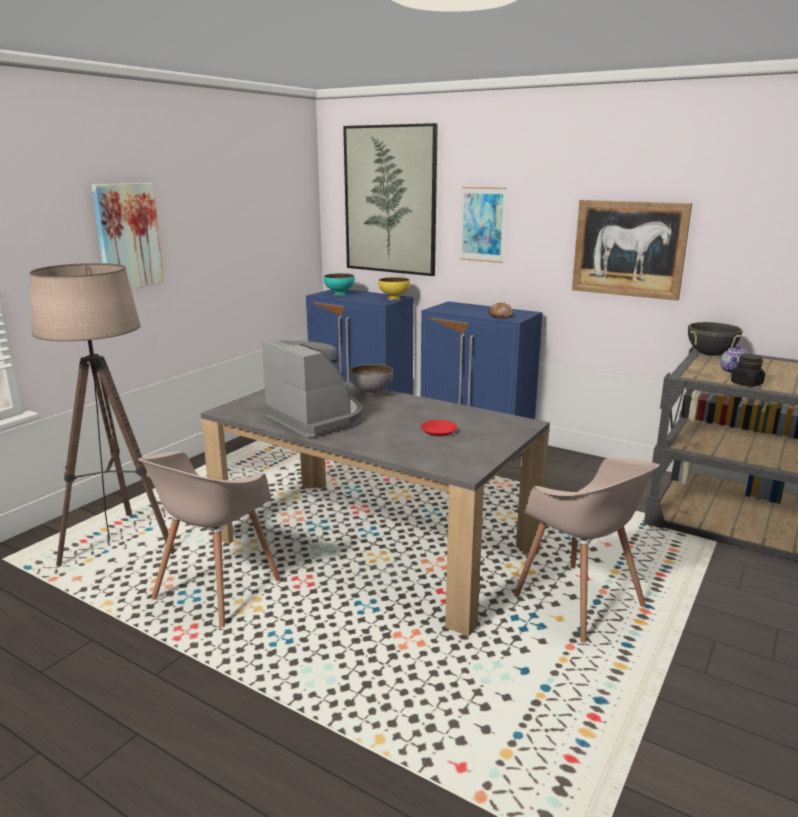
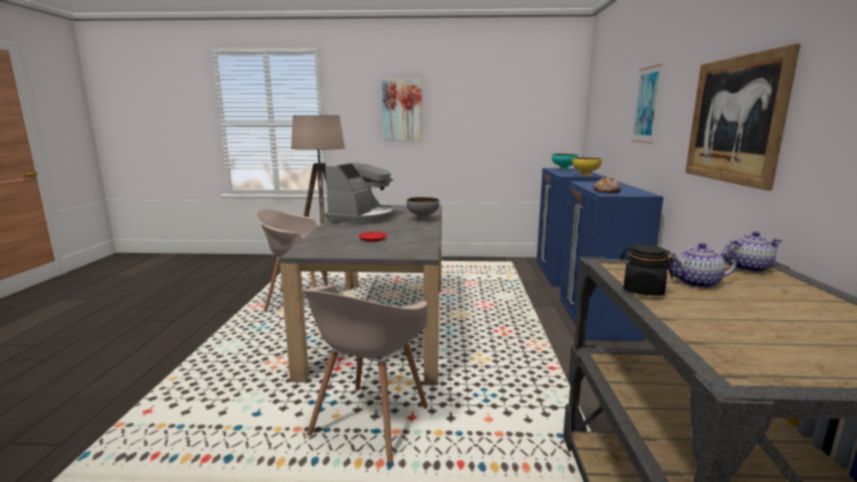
camera: 60 degrees right, 5 degrees down
(390, 200) = (610, 91): picture -> none
(710, 355) = (748, 268): black cooking pot -> teapot

